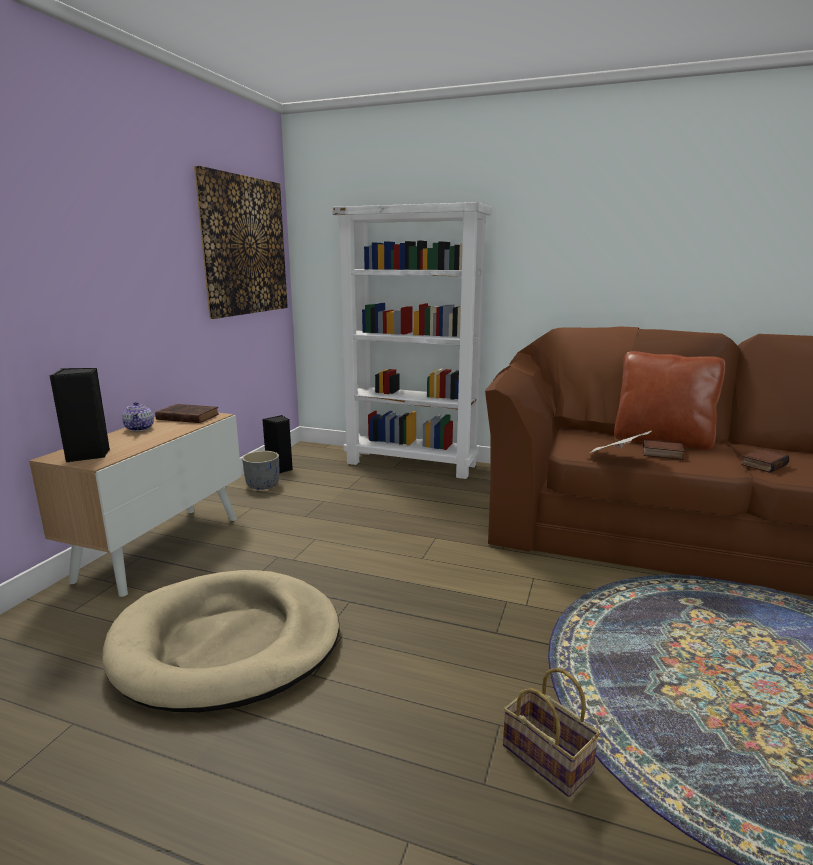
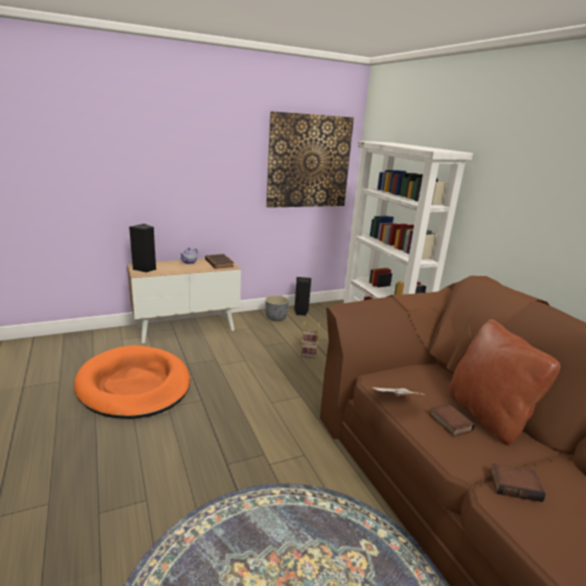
camera: 45 degrees right, 5 degrees up
(227, 643) = (134, 385): beige dog bed -> orange dog bed
(549, 759) = (133, 531): basket -> basket (309, 351)

